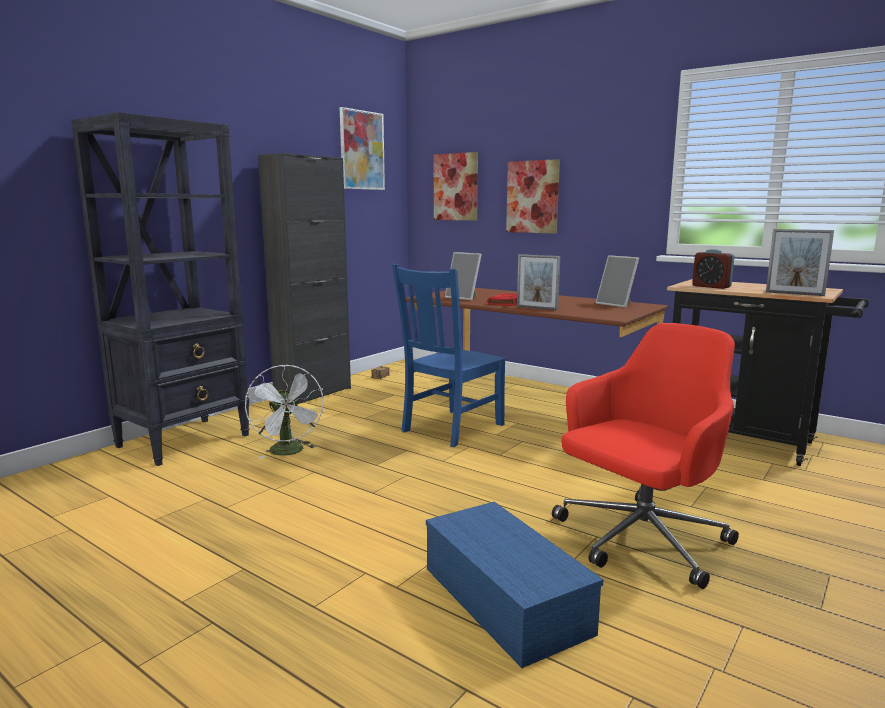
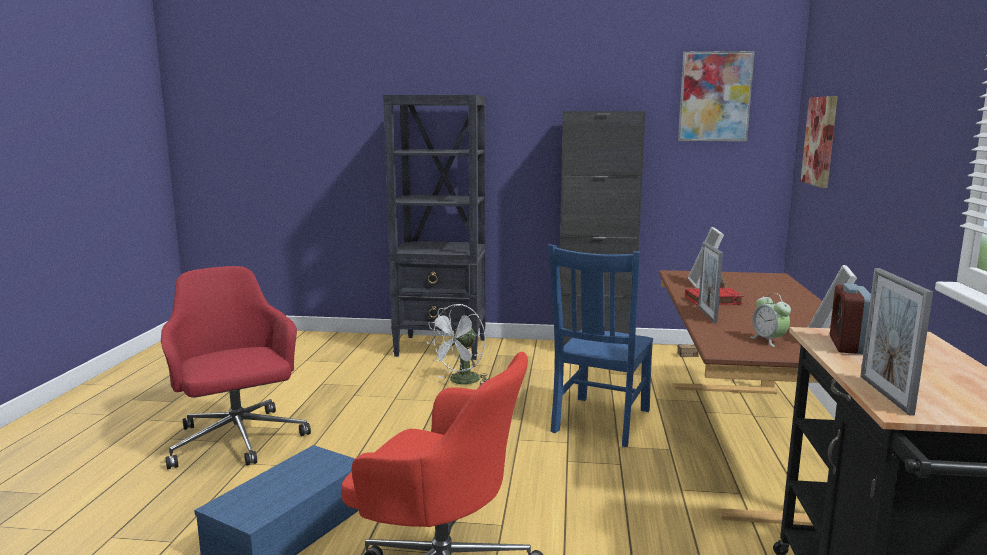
camera: 60 degrees right, 0 degrees up
(238, 604) = (237, 441): none -> red office chair
(450, 428) = (600, 422): blue chair -> blue chair turned 75 degrees counterclockwise
(533, 197) = (865, 163): picture -> none
(605, 310) = (768, 340): none -> alarm clock

